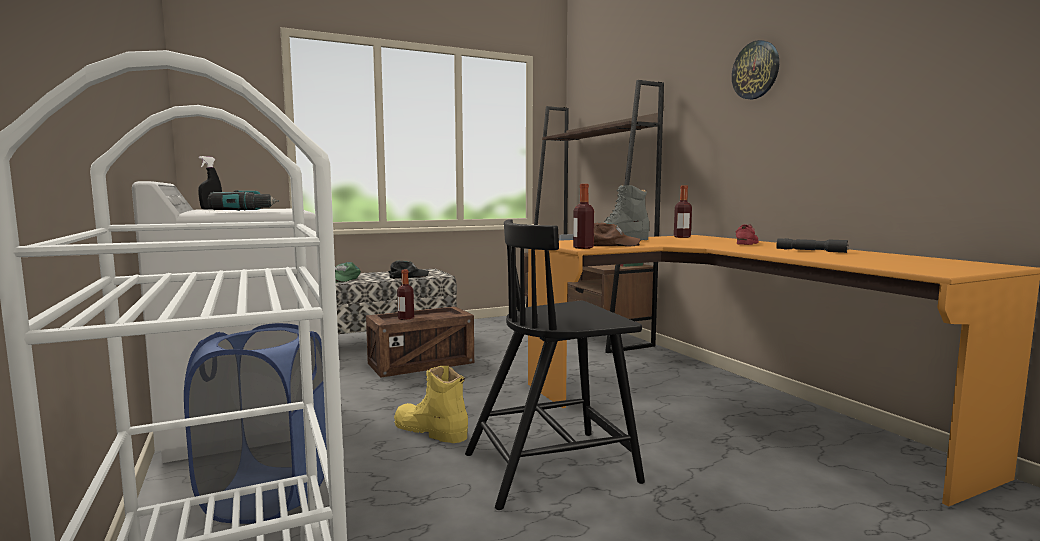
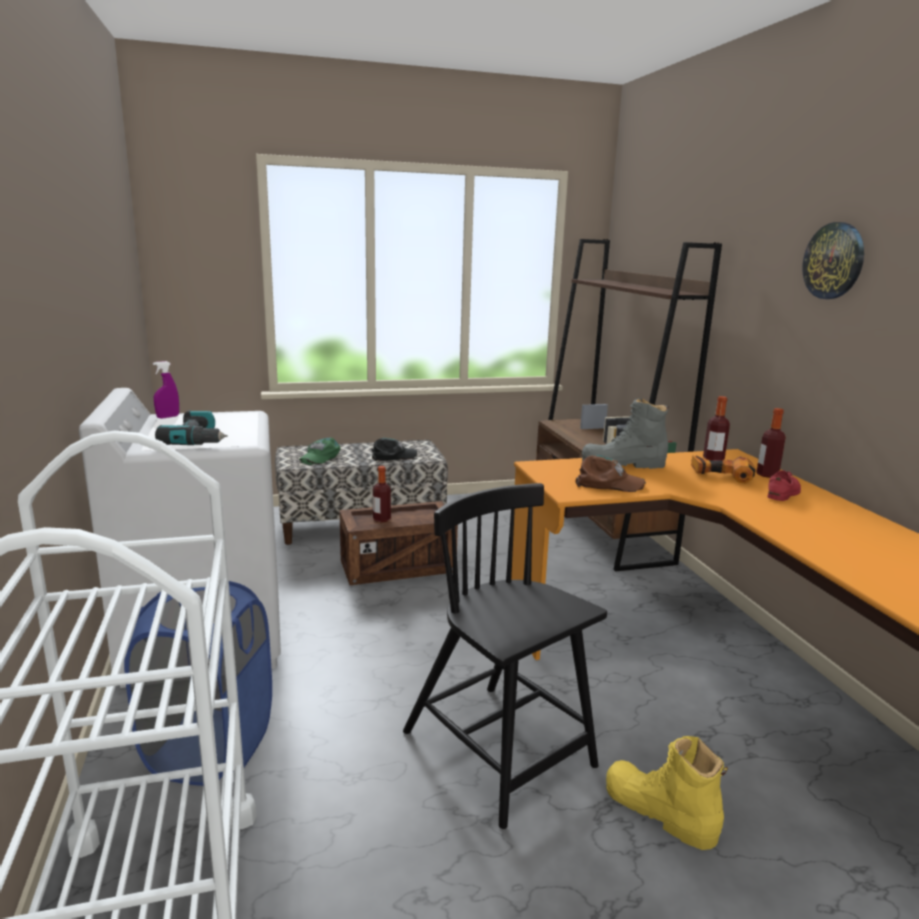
camera: 10 degrees right, 10 degrees up
(211, 209) = (168, 417): black spray bottle -> purple spray bottle
(430, 431) = (384, 677): yellow boot -> yellow boot (659, 812)
(553, 467) = (500, 751): black chair -> black chair turned 60 degrees clockwise
(583, 248) = (569, 493): bottle -> bottle (767, 475)
(693, 240) = (721, 473): none -> power drill
(810, 251) = (850, 532): grey flashlight -> none

